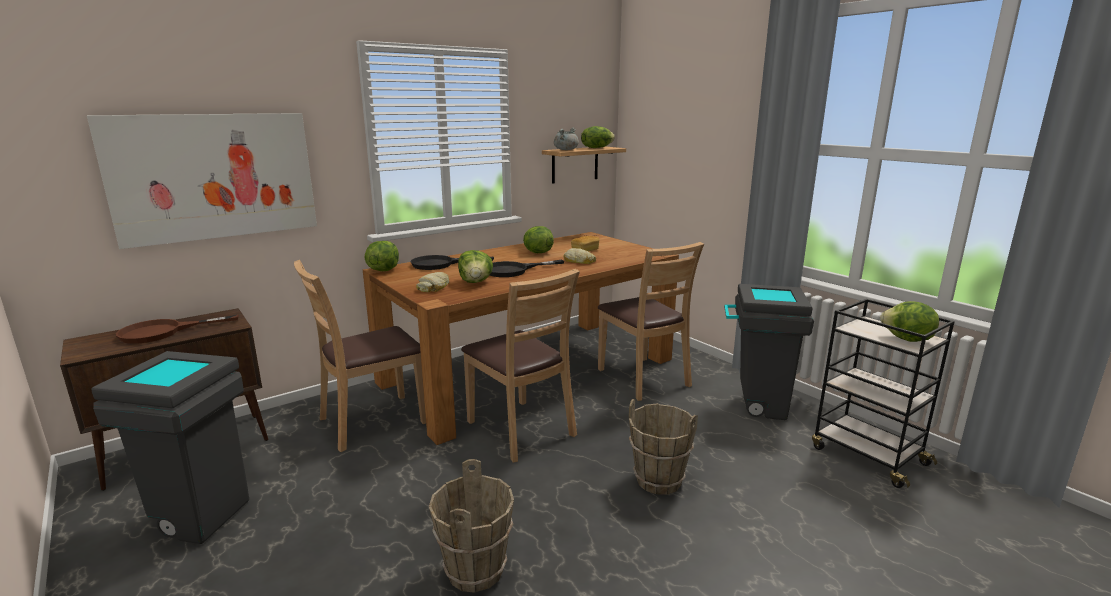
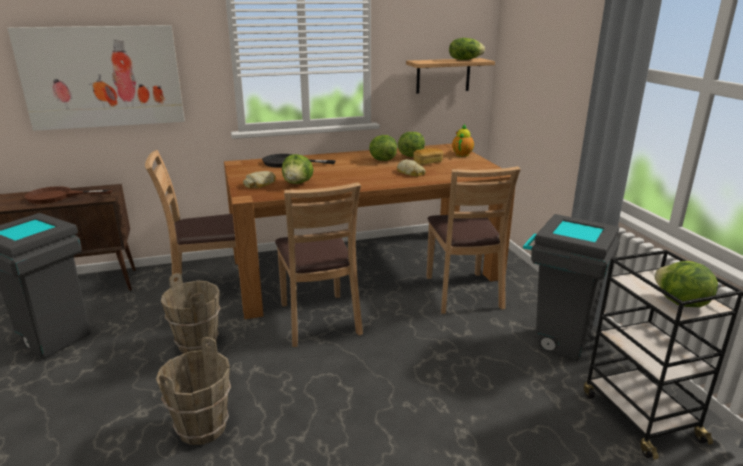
camera: 20 degrees right, 5 degrees up
(383, 270) = (238, 163): lettuce -> lettuce (411, 156)
(513, 270) = (341, 175): black frying pan -> none
(566, 150) = (428, 61): grey cooking pot -> none
(608, 241) = (462, 154): none -> teapot
(658, 480) = (404, 390): brown bucket -> brown bucket (198, 343)

